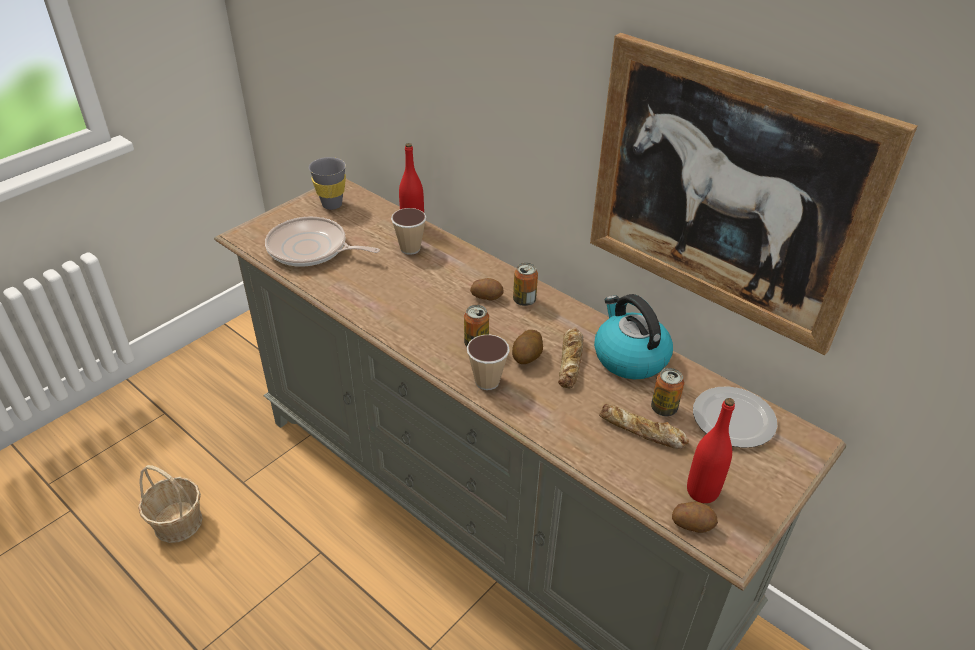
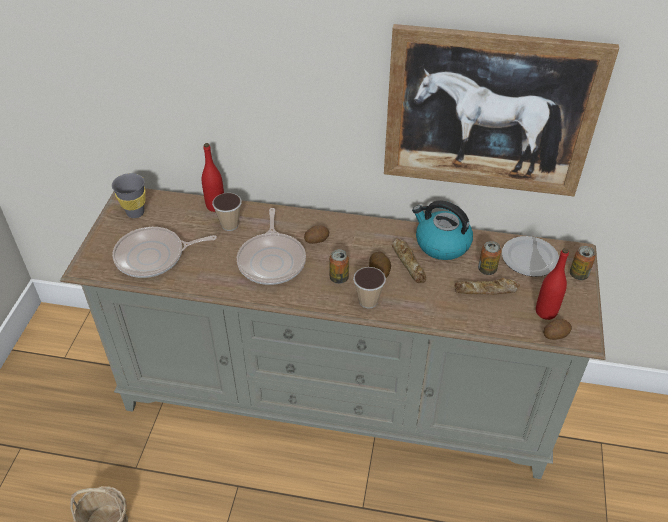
camera: 30 degrees left, 5 degrees up
(422, 298) = (272, 260): none -> frying pan
(524, 300) = (344, 232): can -> can (578, 274)

